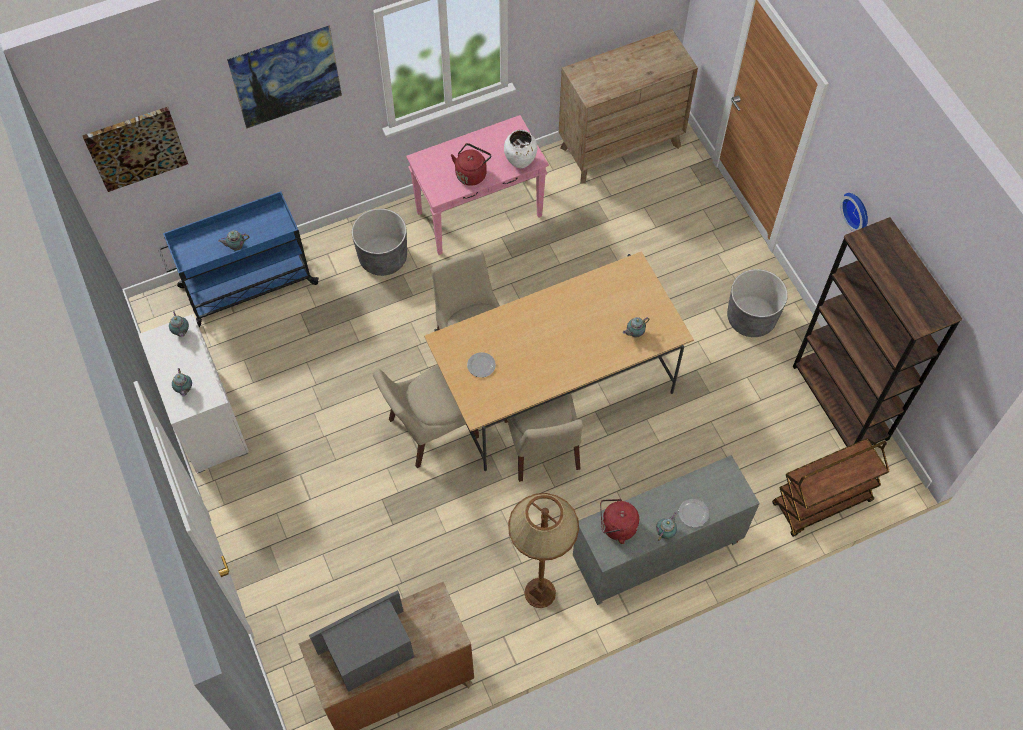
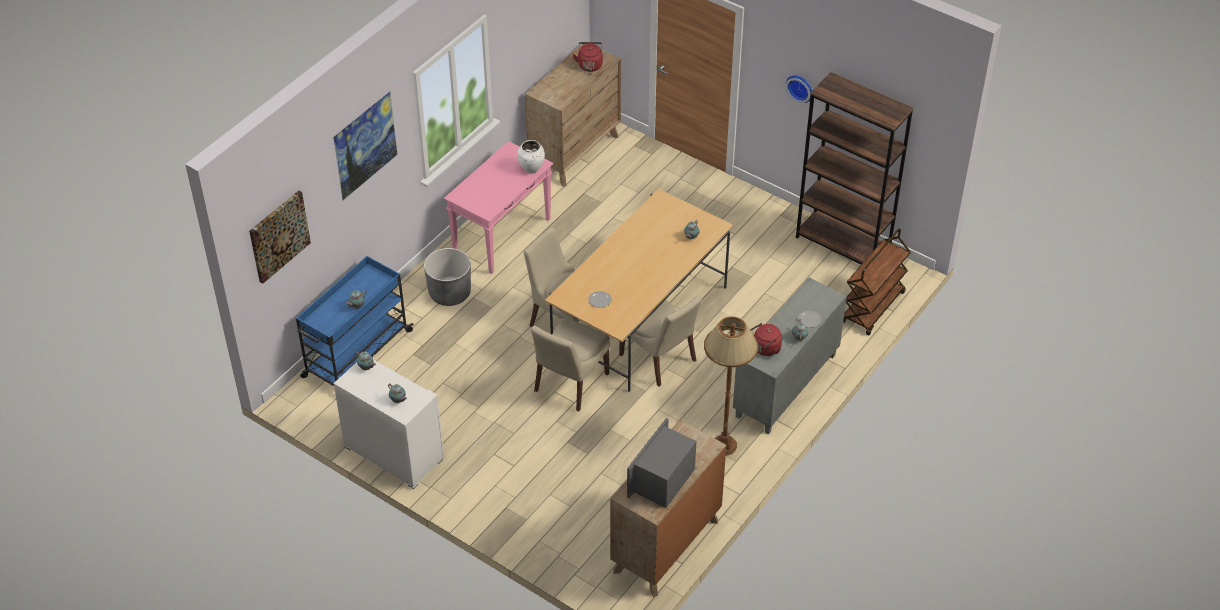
camera: 30 degrees left, 15 degrees down
(471, 173) = (501, 189): red kettle -> red kettle (590, 64)
(751, 318) = (746, 220): grey planter -> none

